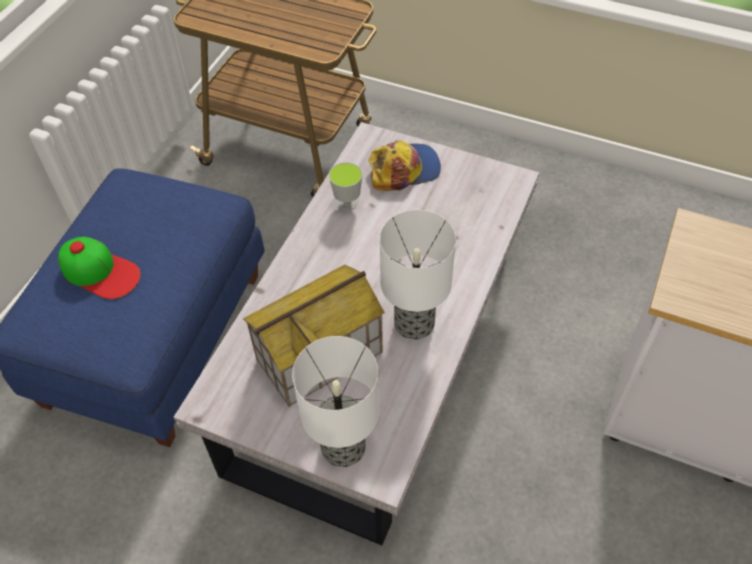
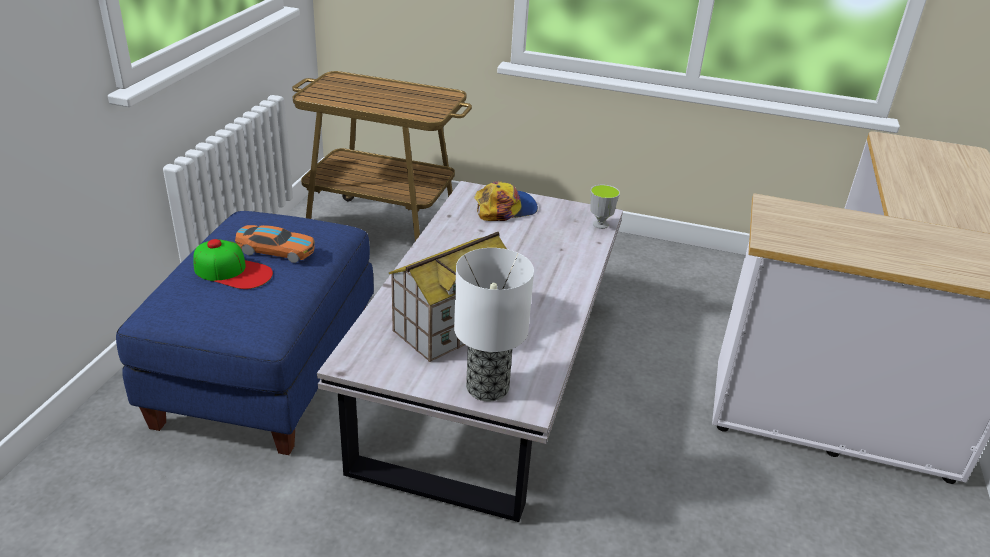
camera: 10 degrees left, 20 degrees down
(147, 240) = (276, 250): none -> toy car
(347, 204) = (458, 230): cup -> cup (600, 225)
(414, 324) = (536, 304): table lamp -> none

